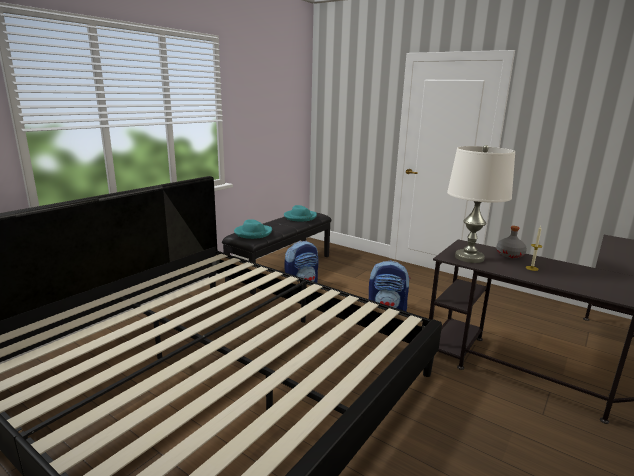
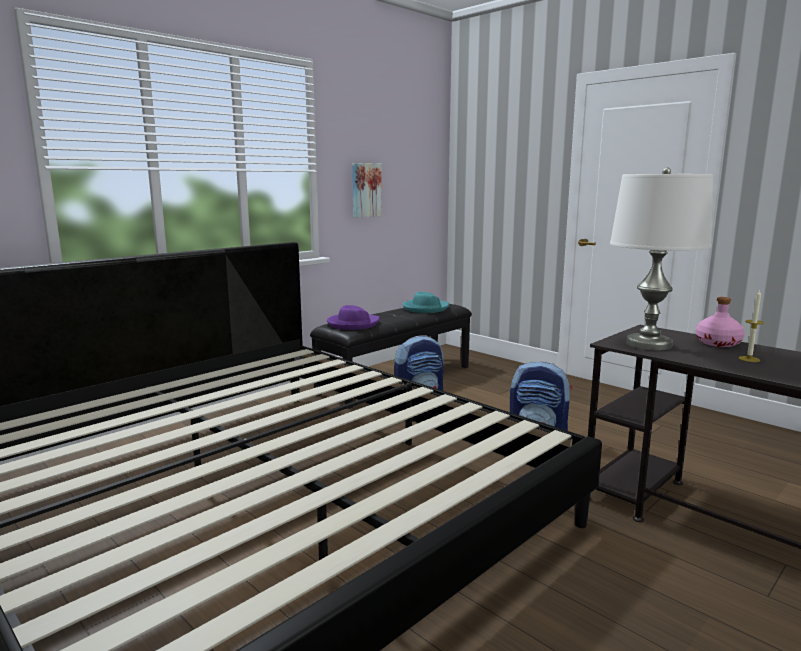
camera: 10 degrees right, 5 degrees down
(253, 233) = (353, 324): turquoise hat -> purple hat
(255, 132) = (365, 190): none -> picture
(510, 255) = (718, 343): grey bottle -> pink bottle

